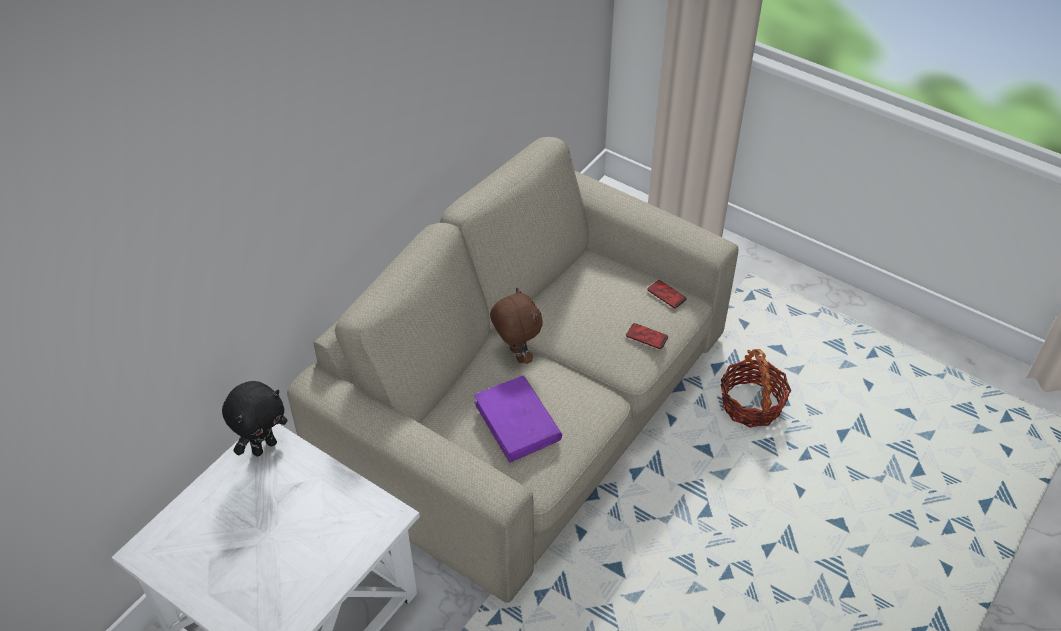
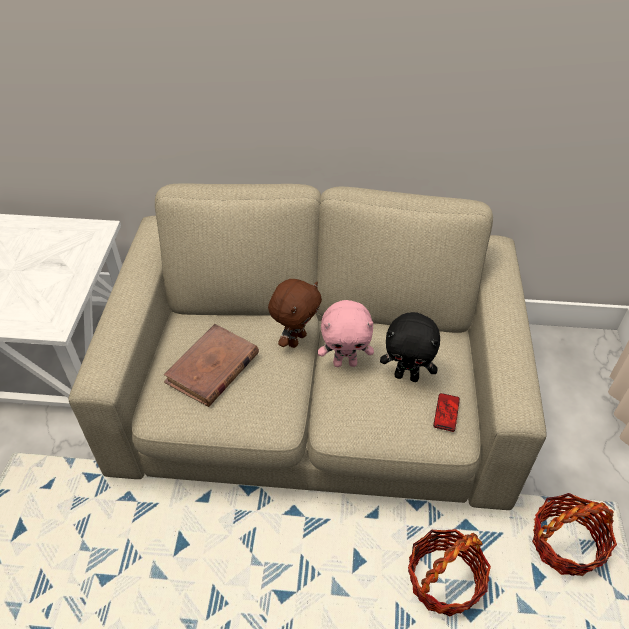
camera: 60 degrees right, 0 degrees up
(264, 446) = (89, 233): black plush toy -> black plush toy (407, 376)
(517, 421) = (212, 368): purple book -> brown book
(571, 332) = (345, 362): none -> pink plush toy
(647, 336) = (377, 419): phone -> none
(763, 320) = (565, 544): none -> basket

